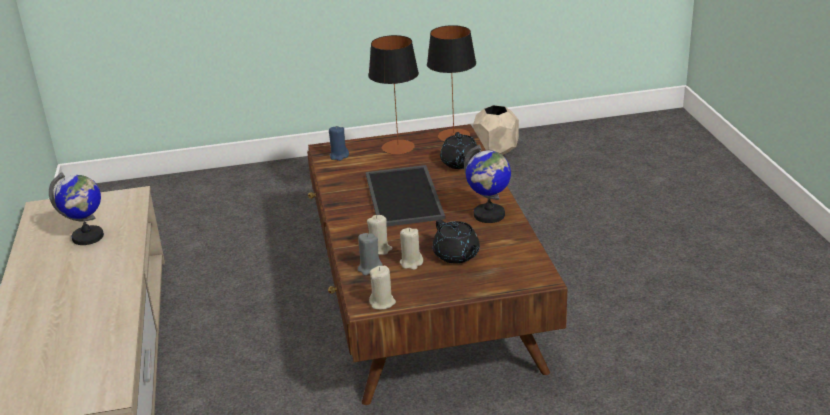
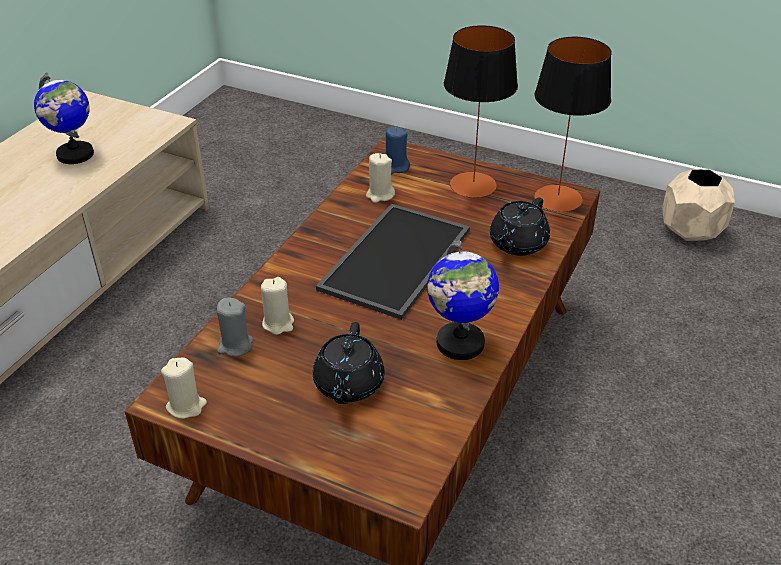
camera: 35 degrees right, 10 degrees up
(411, 263) = (286, 365): beige candle -> beige candle (380, 195)

